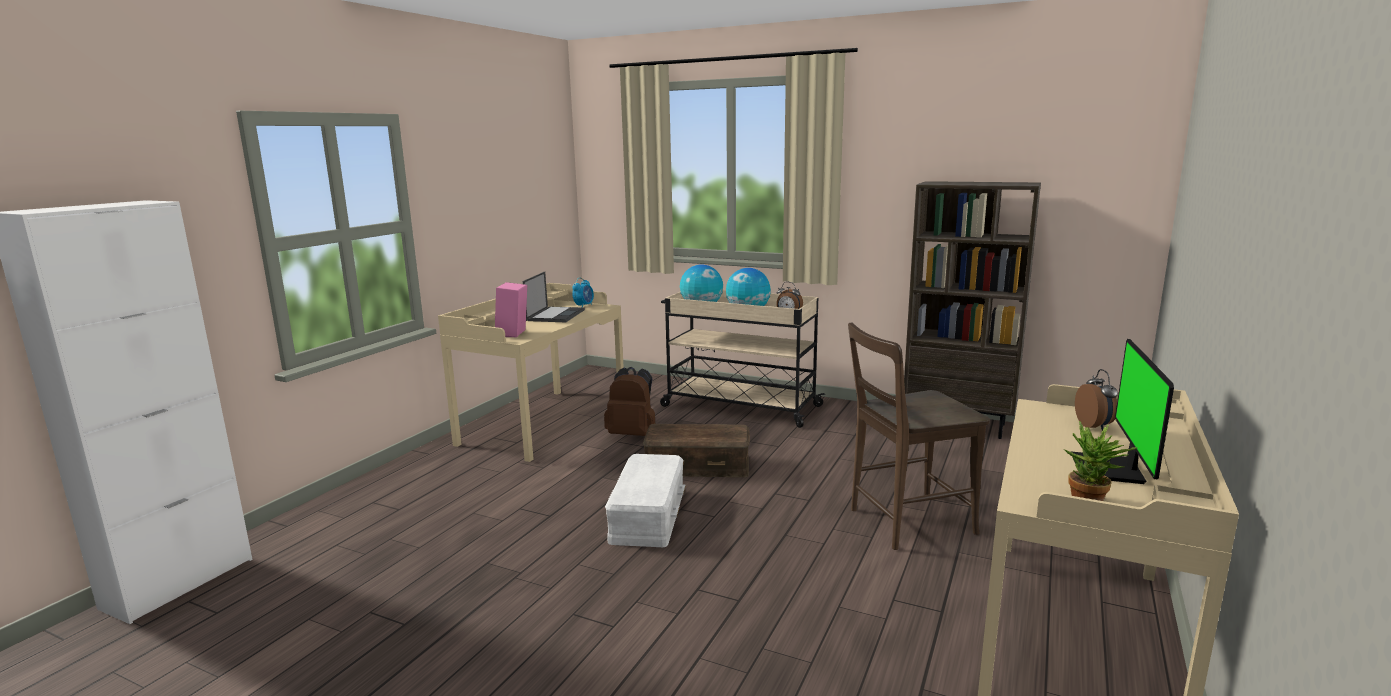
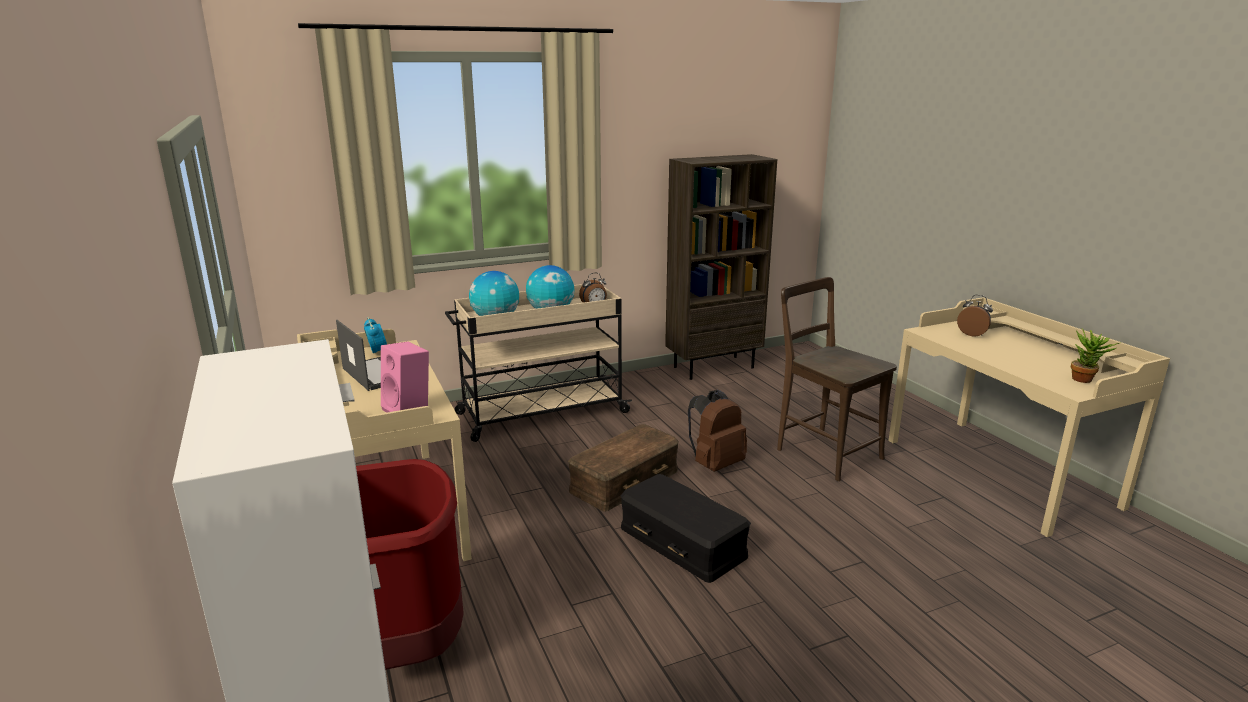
camera: 50 degrees left, 5 degrees up
(432, 481) = (412, 641): none -> red trash can
(632, 434) = (508, 481): brown backpack -> brown backpack (715, 464)
(646, 515) = (681, 542): white storage box -> black storage box
(905, 522) = (824, 452): brown chair -> brown chair turned 120 degrees clockwise
(1111, 470) = (1042, 357): monitor -> none

